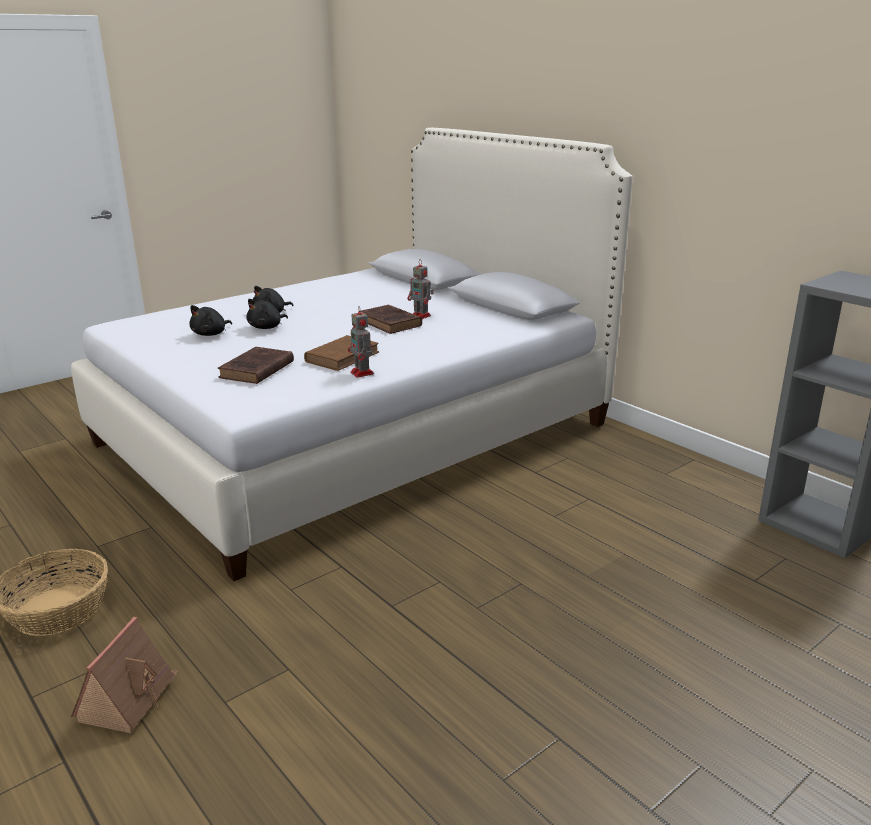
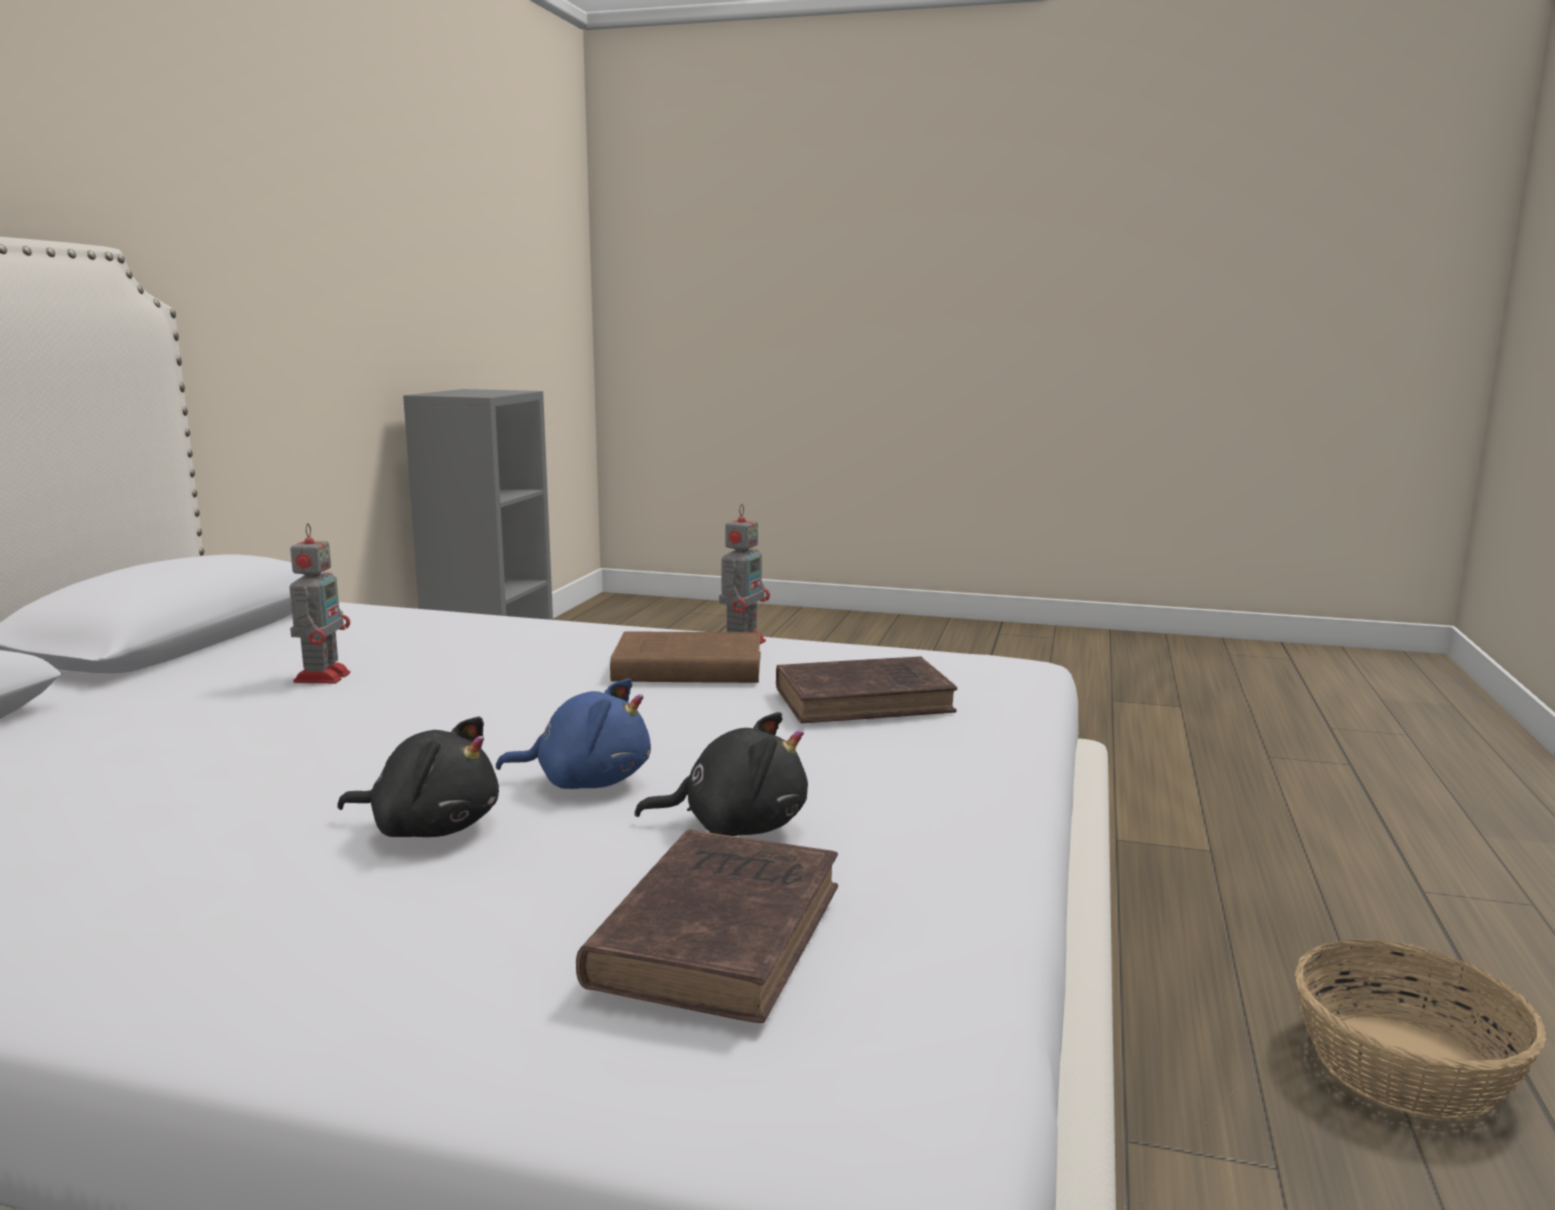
camera: 125 degrees left, 10 degrees down
(129, 698) = (1322, 902): toy house -> none
(267, 327) = (586, 781): black plush toy -> blue plush toy
(391, 323) = (412, 685): brown book -> brown book (721, 930)

